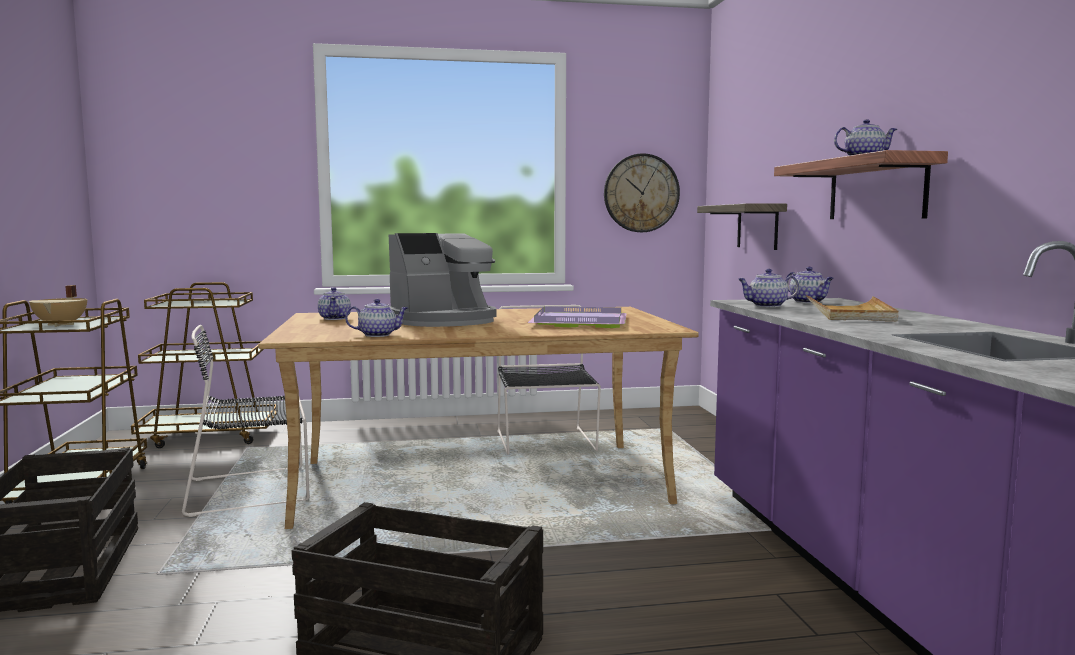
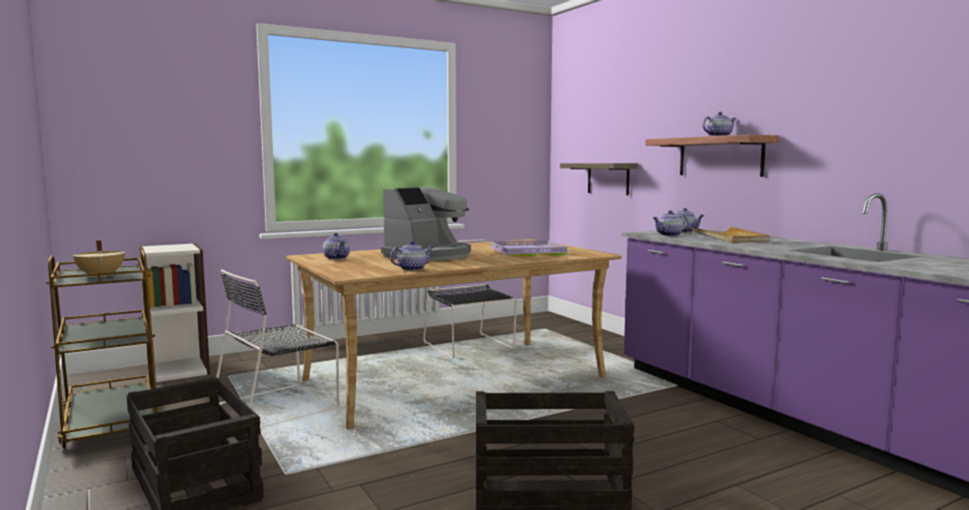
camera: 20 degrees left, 0 degrees up
(210, 436) = (178, 370): brown cart -> bookcase
(641, 193) = (508, 152): wall clock -> none

